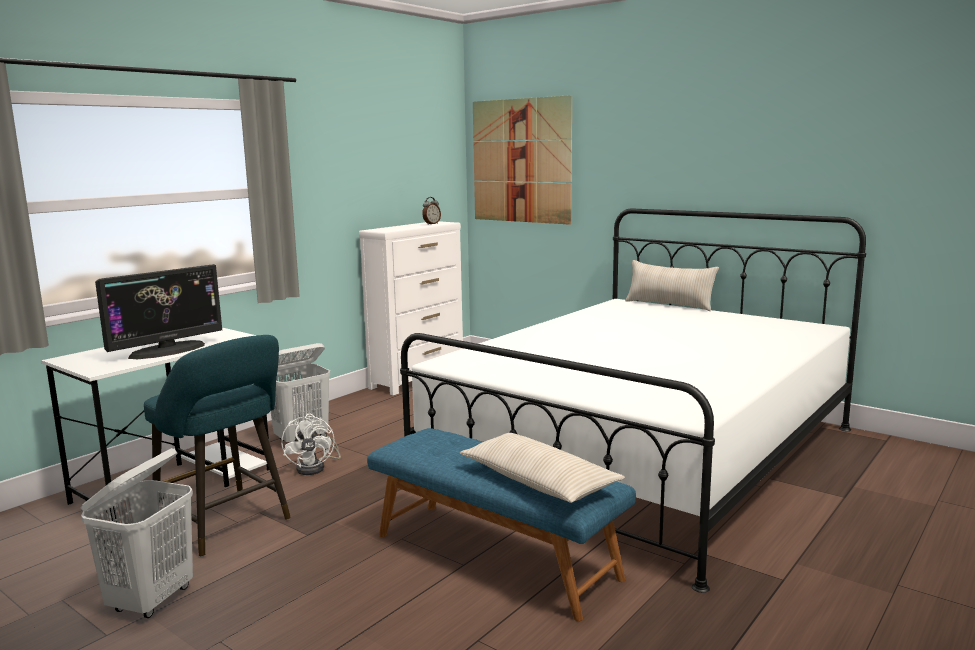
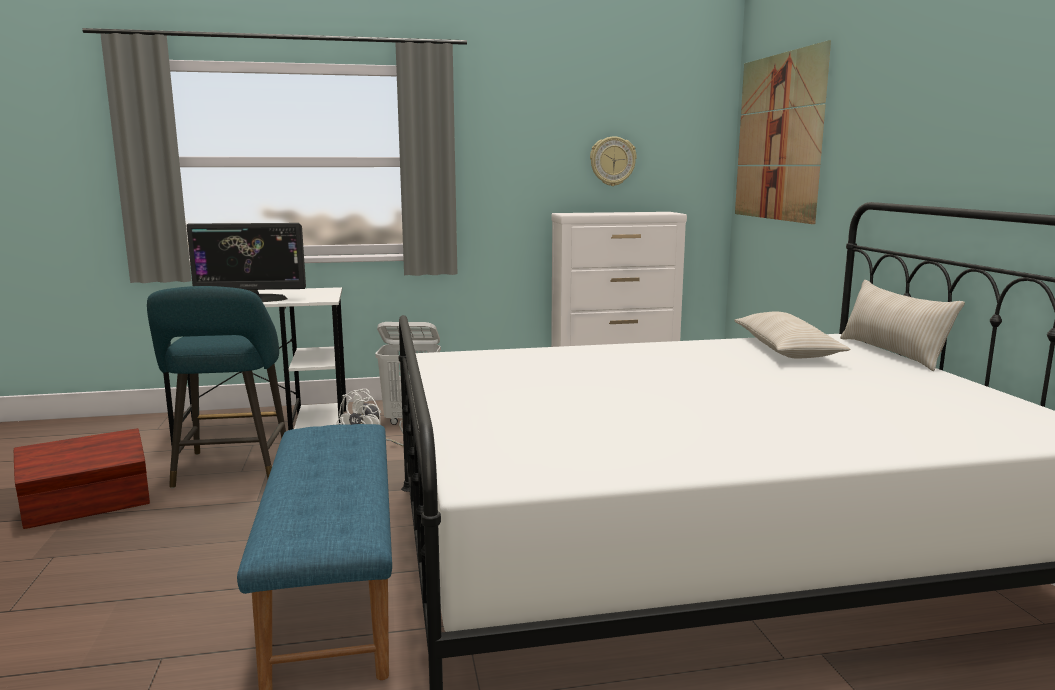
camera: 40 degrees right, 0 degrees up
(152, 600) = (89, 507): white laundry basket -> brown storage box
(395, 182) = (612, 161): none -> wall clock
(431, 224) = (648, 213): alarm clock -> none
(538, 482) = (307, 506): beige pillow -> beige pillow (786, 349)

